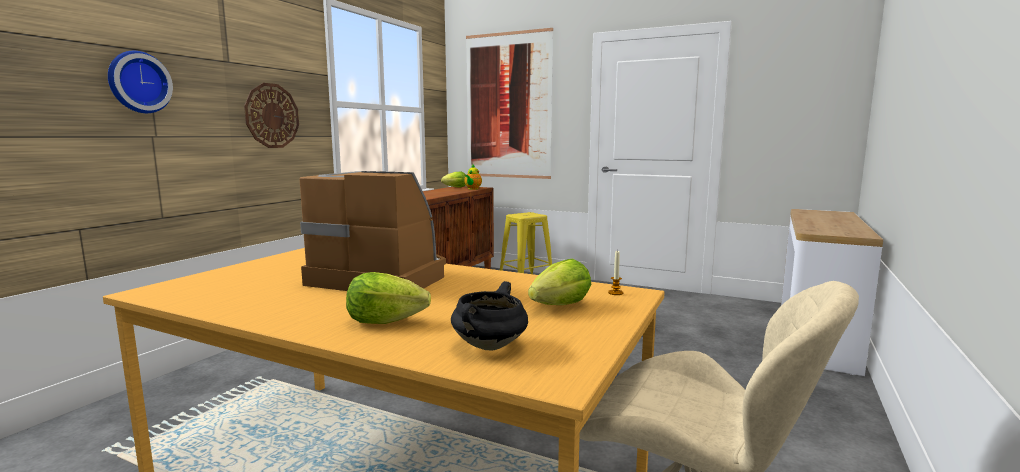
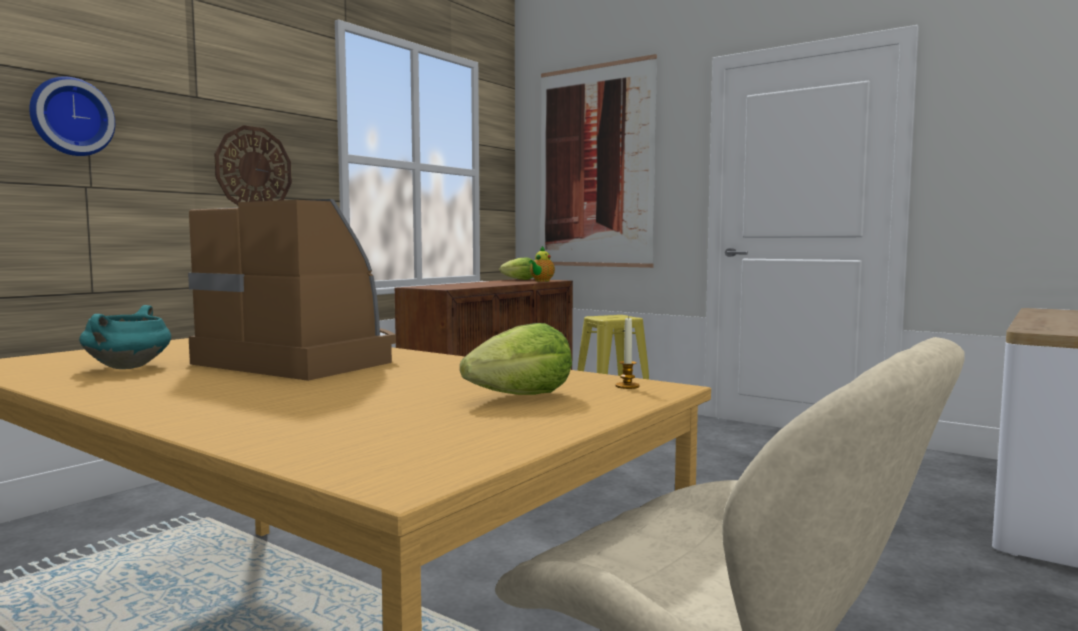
camera: 10 degrees right, 5 degrees down
(260, 291) = (128, 367): none -> turquoise cooking pot
(385, 321) = (243, 402): lettuce -> none
(489, 346) = (353, 434): black cooking pot -> none

